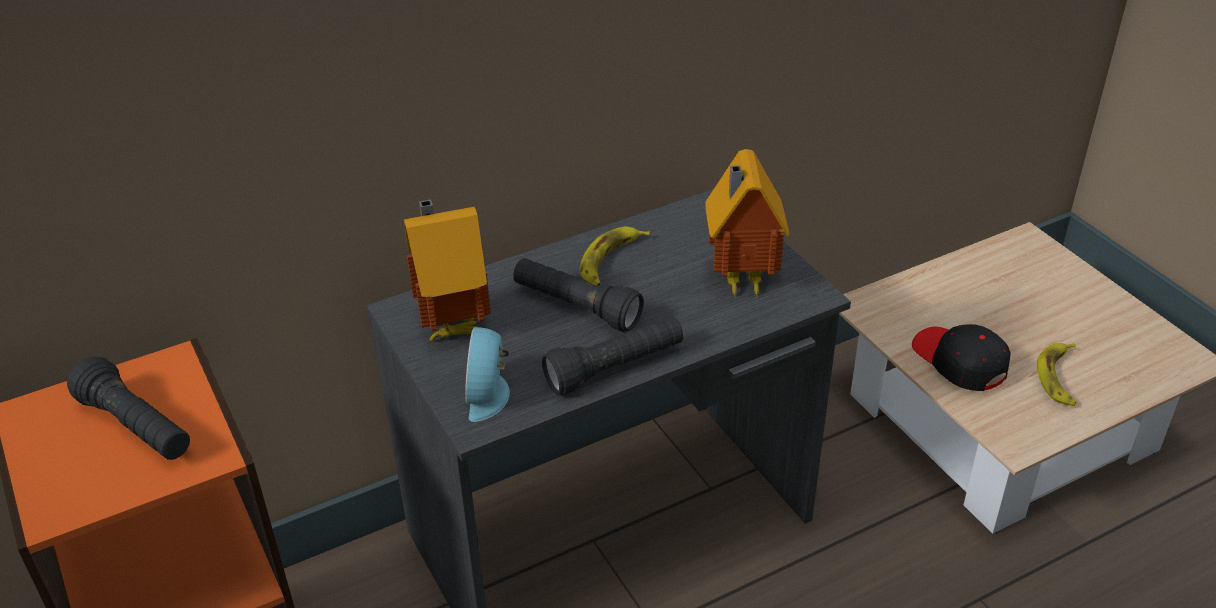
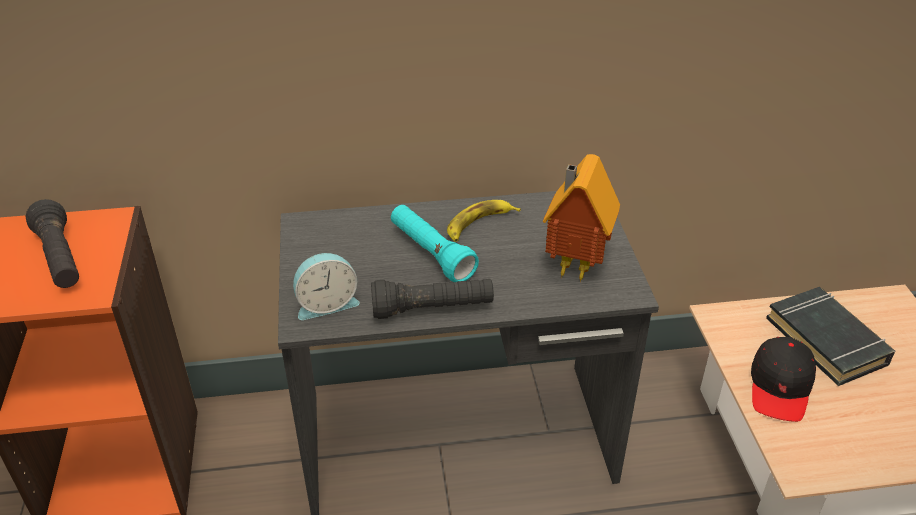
camera: 20 degrees right, 0 degrees up
(452, 327) = (330, 245): toy house -> none
(490, 394) = (326, 304): alarm clock -> alarm clock turned 135 degrees counterclockwise
(576, 307) = (431, 254): black flashlight -> turquoise flashlight
(959, 362) = (780, 387): black cap -> black cap turned 150 degrees counterclockwise
(982, 301) = (827, 341): none -> black book
(1059, 378) = (867, 426): banana -> none

